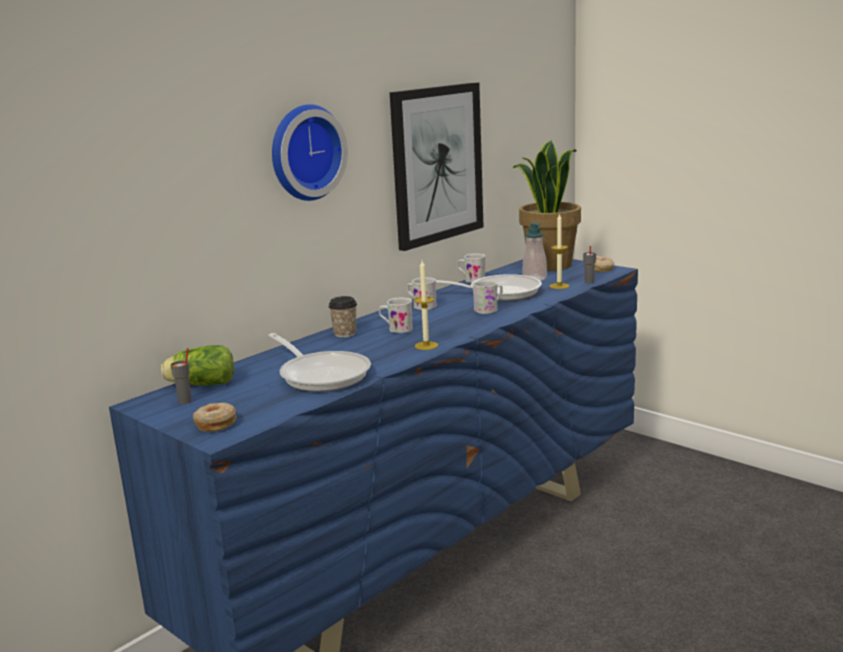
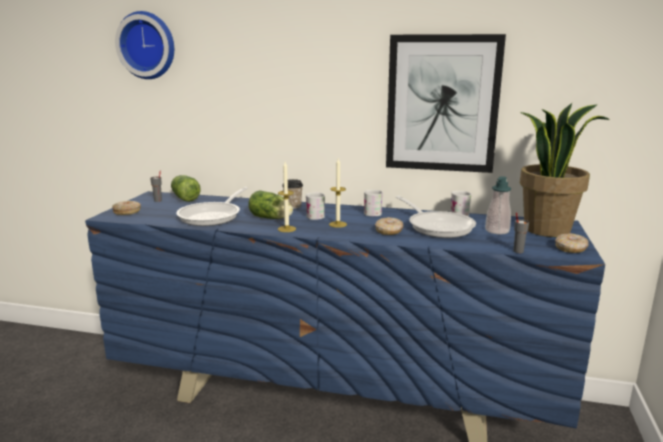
camera: 60 degrees right, 0 degrees up
(304, 152) = (299, 71): wall clock -> wall clock (148, 45)
(377, 348) = (272, 218): none -> lettuce
(489, 310) = (389, 231): white mug -> donut
(559, 286) = (488, 242): candle -> candle (338, 224)

